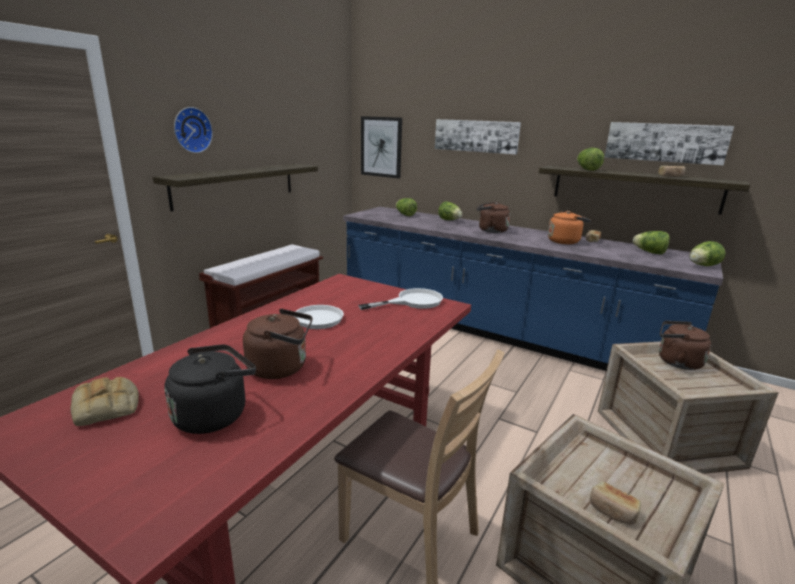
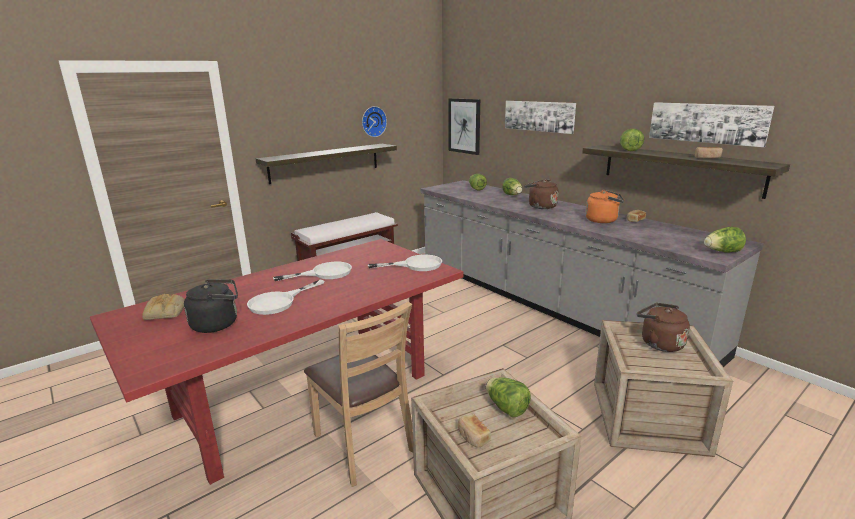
camera: 20 degrees right, 0 degrees up
(191, 130) = (287, 121): wall clock -> wall clock (373, 121)
(281, 368) = (279, 302): brown kettle -> white frying pan
(496, 331) = (548, 304): blue counter -> grey counter
(649, 252) = (682, 235): lettuce -> lettuce (506, 408)

